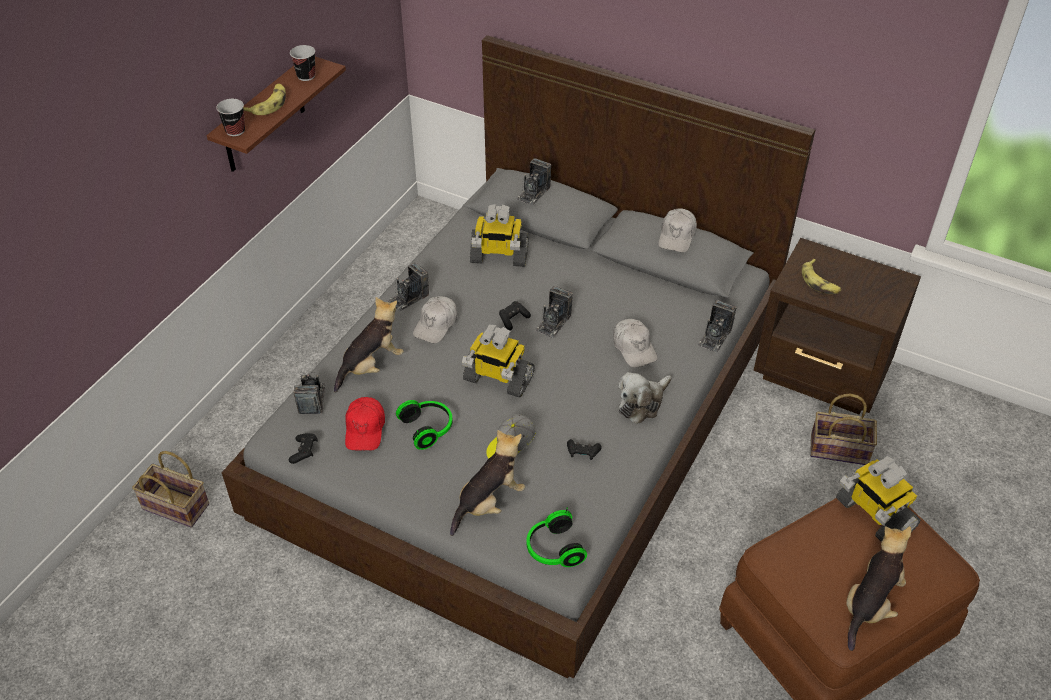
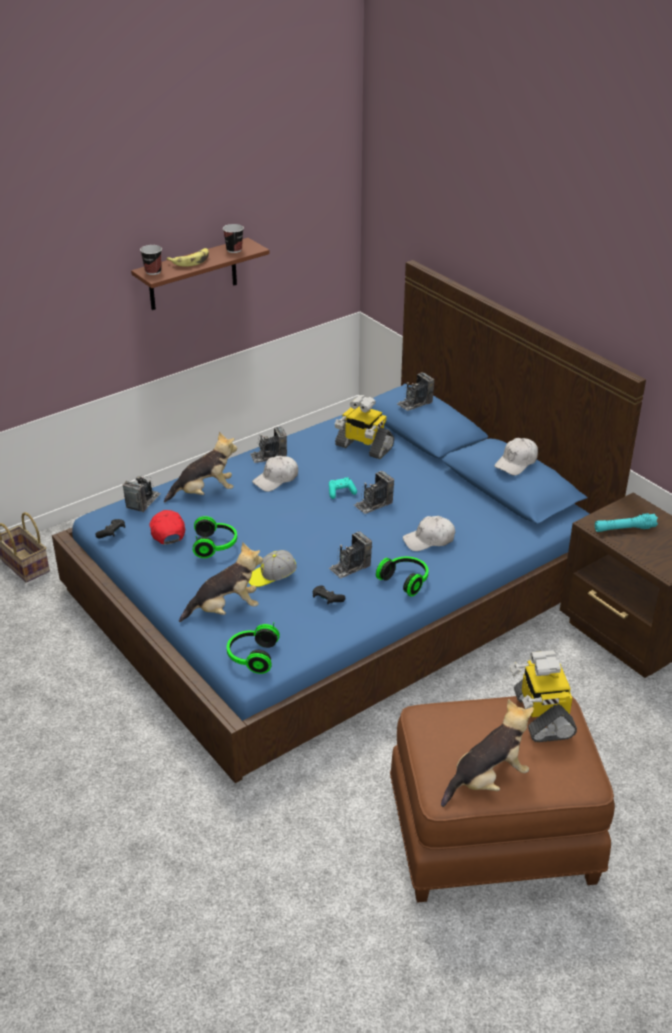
camera: 25 degrees right, 10 degrees down
(365, 429) = (167, 531): red cap -> red cap turned 135 degrees clockwise
(497, 379) = (296, 529): toy robot -> none
(513, 319) = (341, 492): black game controller -> turquoise game controller
(527, 413) = (337, 585): grey bed -> blue bed
(634, 348) = (429, 540): white cap -> white cap turned 75 degrees clockwise
(642, 403) = (405, 580): plush toy -> headphones
(715, 337) = (508, 552): camera -> camera (350, 566)
(820, 282) = (624, 529): banana -> turquoise flashlight
(840, 449) = (606, 699): basket -> none

